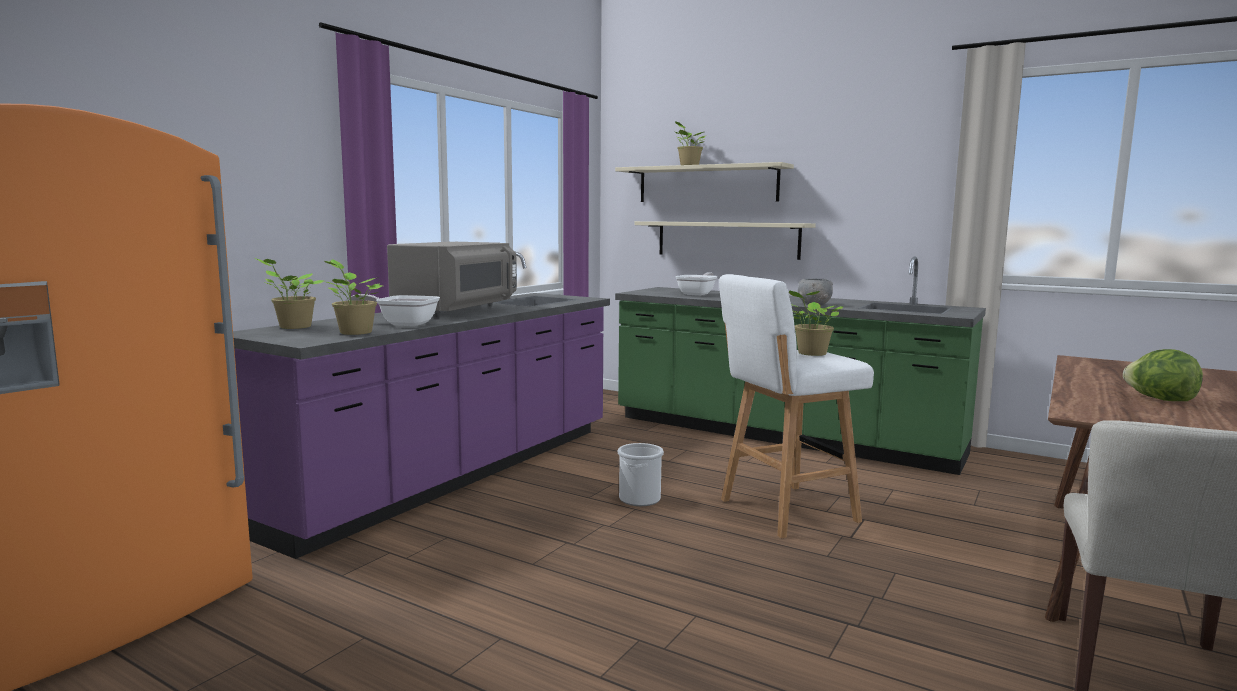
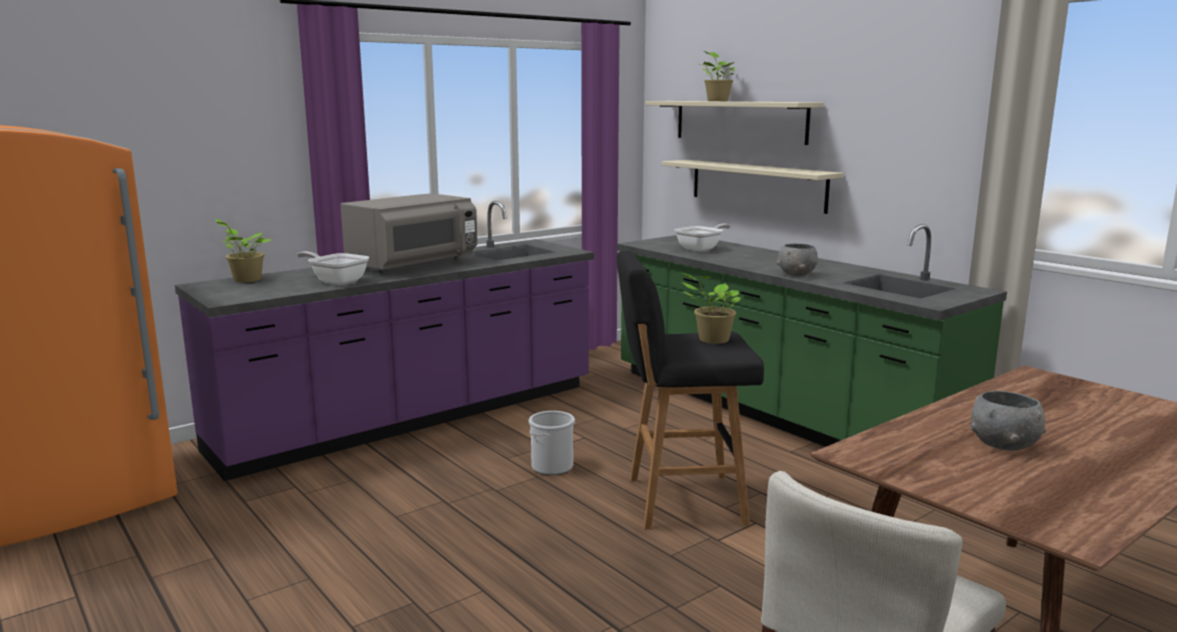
camera: 20 degrees right, 5 degrees up
(354, 332) = (279, 290): potted plant -> none
(784, 511) = (681, 501): white stool -> black stool
(1160, 399) = (1003, 445): lettuce -> grey bowl

